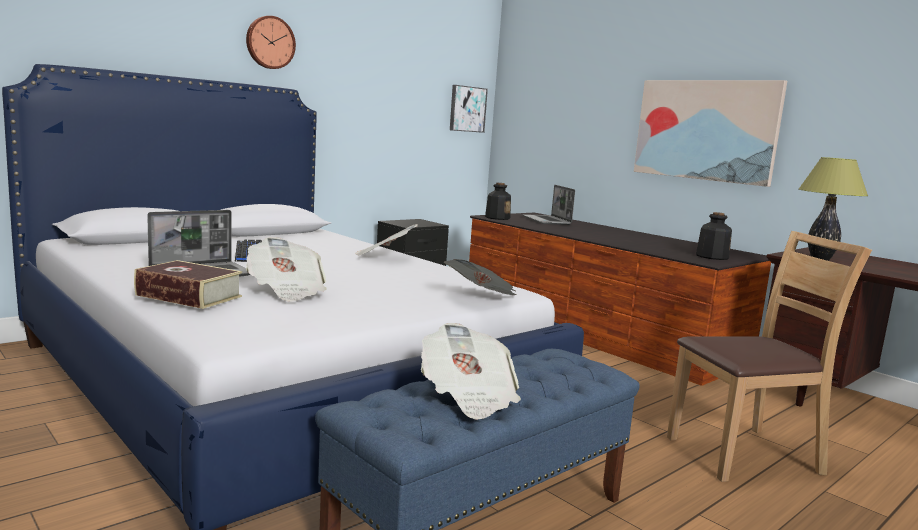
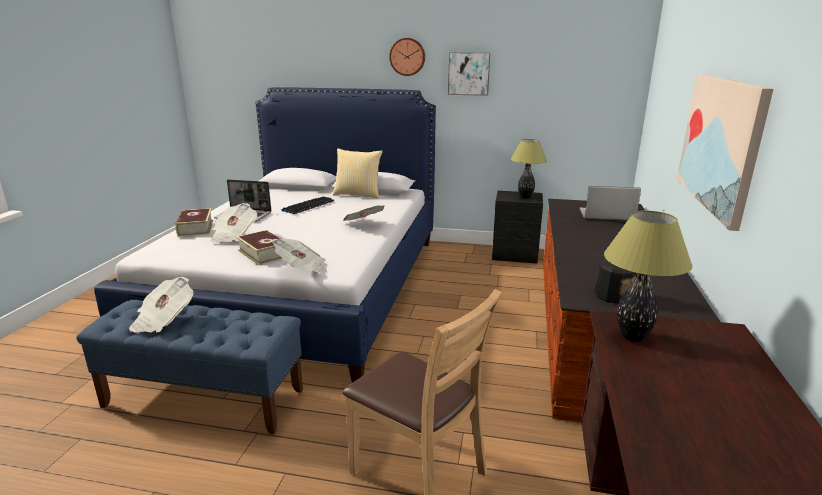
camera: 55 degrees right, 10 degrees up
(264, 236) = (358, 194): none -> pillow
(389, 297) = (263, 253): none -> book
(421, 223) = (525, 197): none -> table lamp
(467, 109) = (608, 94): picture -> picture (468, 73)
(497, 218) = (563, 205): bottle -> none
(547, 221) = (605, 216): laptop -> laptop turned 60 degrees clockwise

